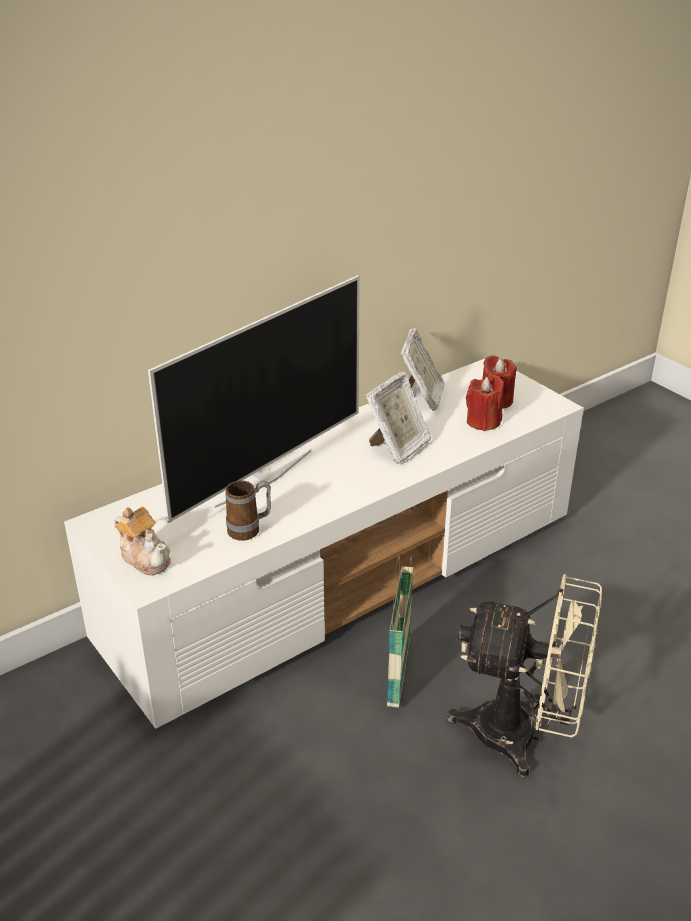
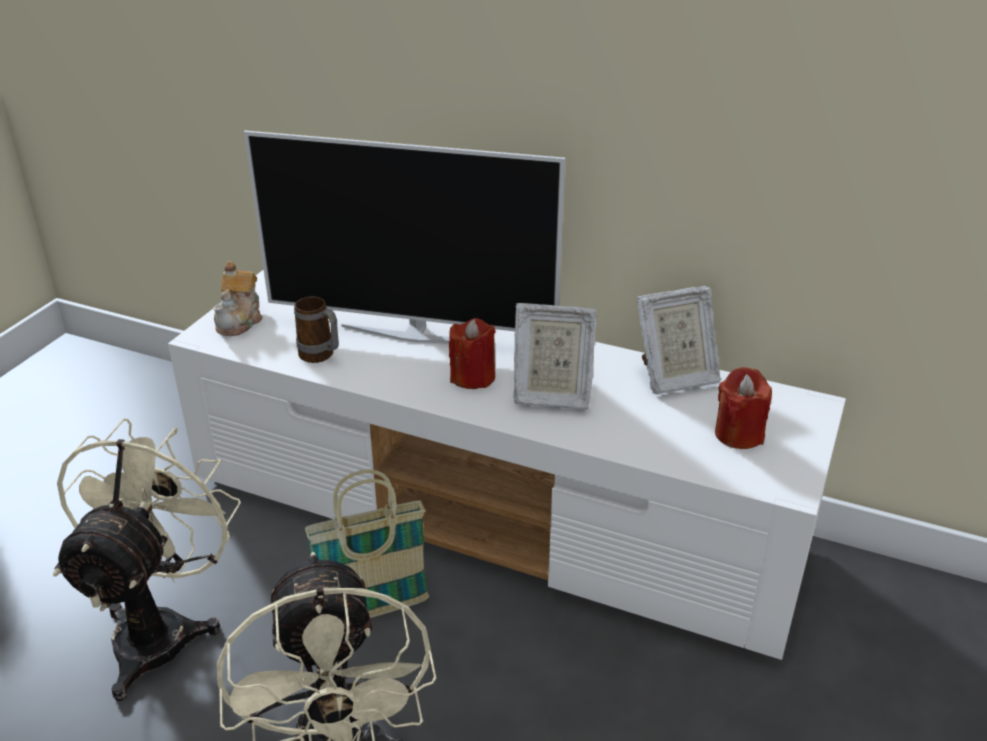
camera: 60 degrees right, 0 degrees up
(326, 807) = (161, 628): none -> beige fan
(483, 422) = (675, 438): red candle -> red candle (472, 377)

